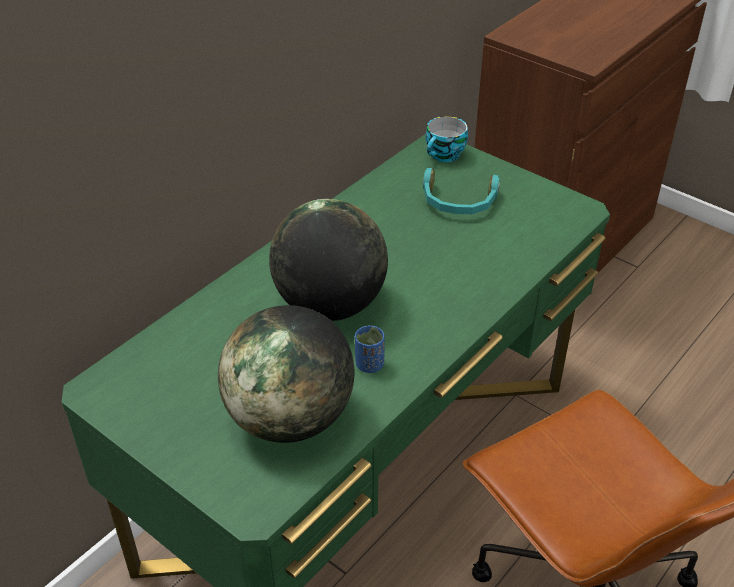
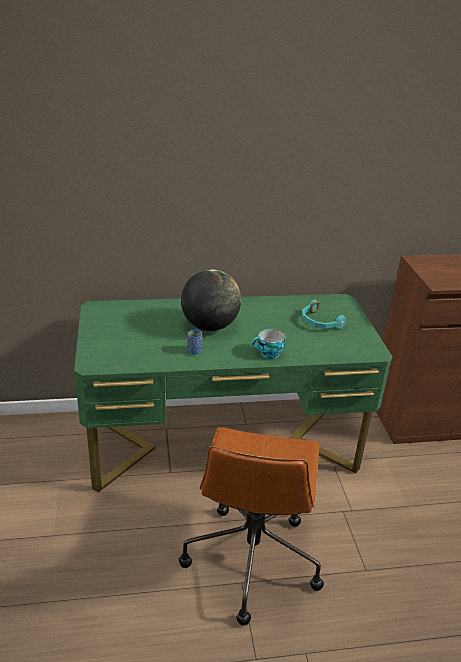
camera: 40 degrees right, 10 degrees down
(290, 418) = (141, 349): globe -> none
(445, 156) = (341, 304): cup -> cup (268, 354)

